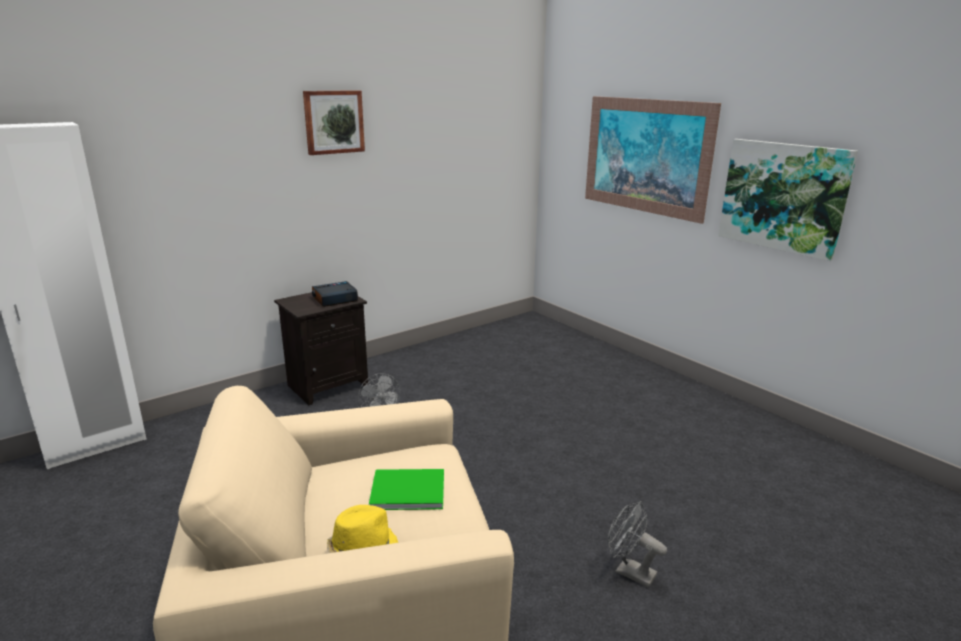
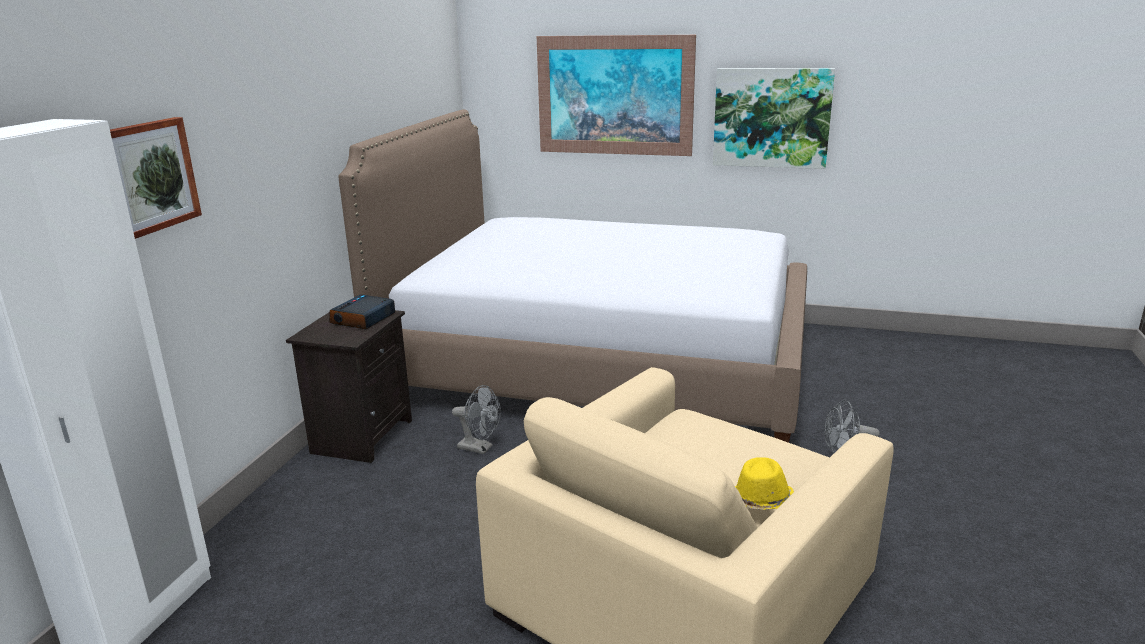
camera: 35 degrees left, 0 degrees up
(333, 122) = (308, 88): picture -> picture (147, 176)
(406, 490) = (719, 450): green book -> none
(549, 392) = (601, 363): none -> bed

